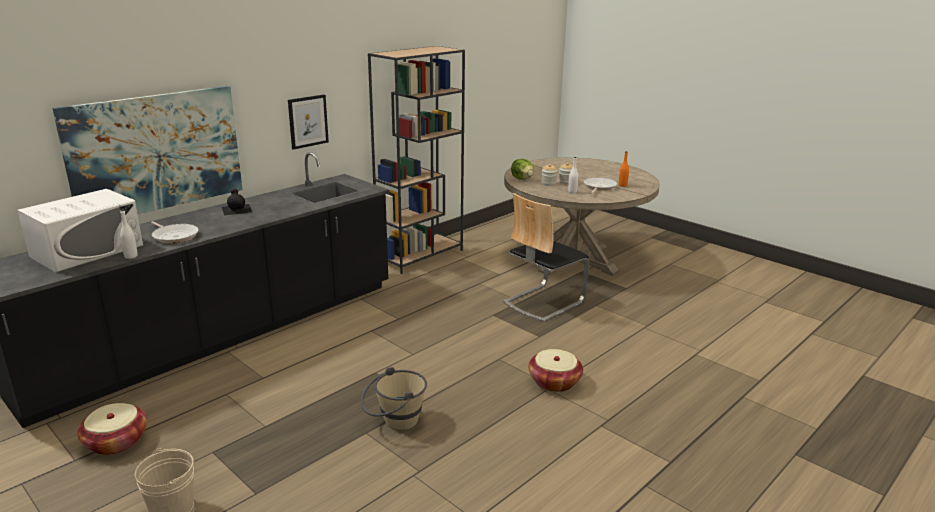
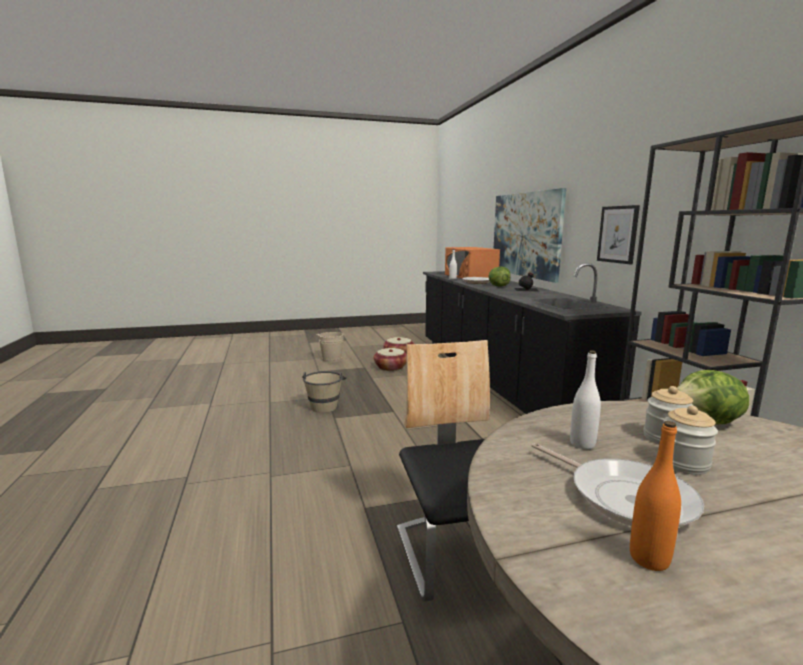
camera: 120 degrees right, 10 degrees down
(87, 250) = (470, 276): white microwave -> orange microwave
(214, 223) = (498, 286): none -> lettuce
(554, 382) = (274, 480): basket -> basket (391, 367)

